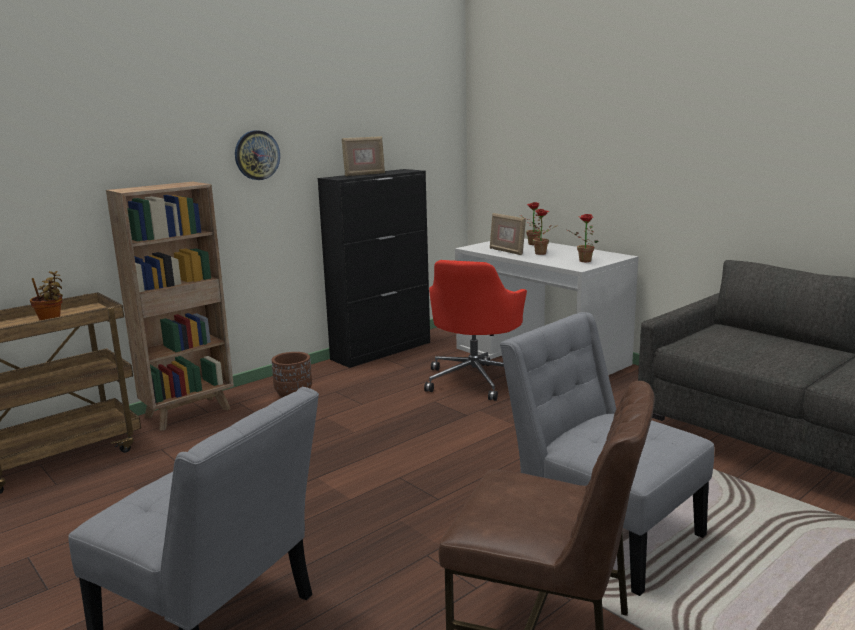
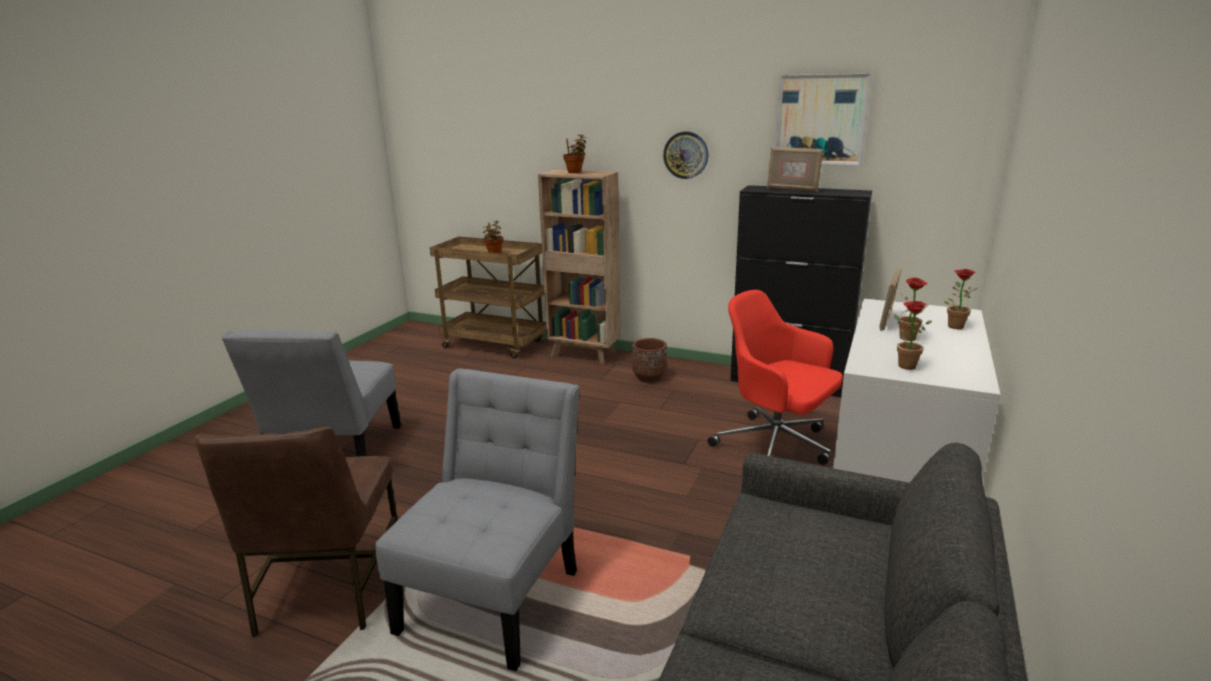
camera: 65 degrees right, 5 degrees up
(156, 186) = (575, 172): none -> potted plant
(363, 113) = (821, 119): none -> picture
(475, 379) = (776, 447): red office chair -> red office chair turned 45 degrees clockwise

